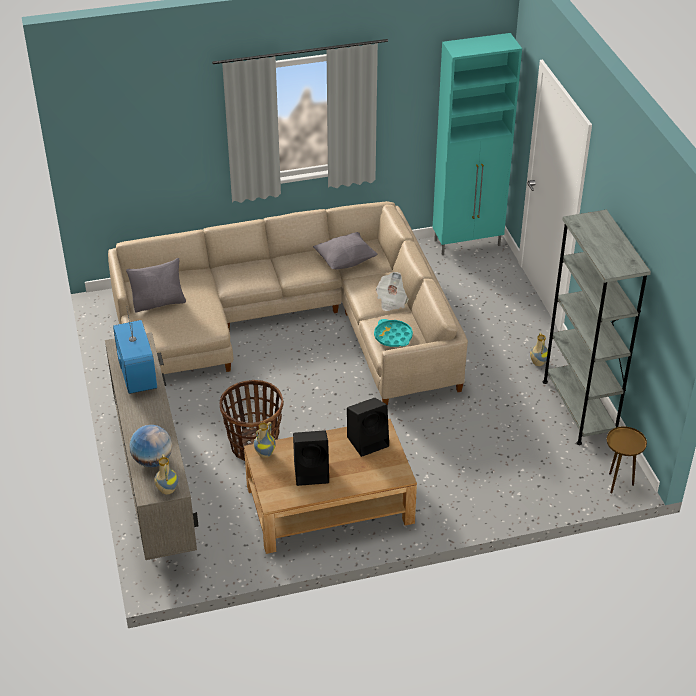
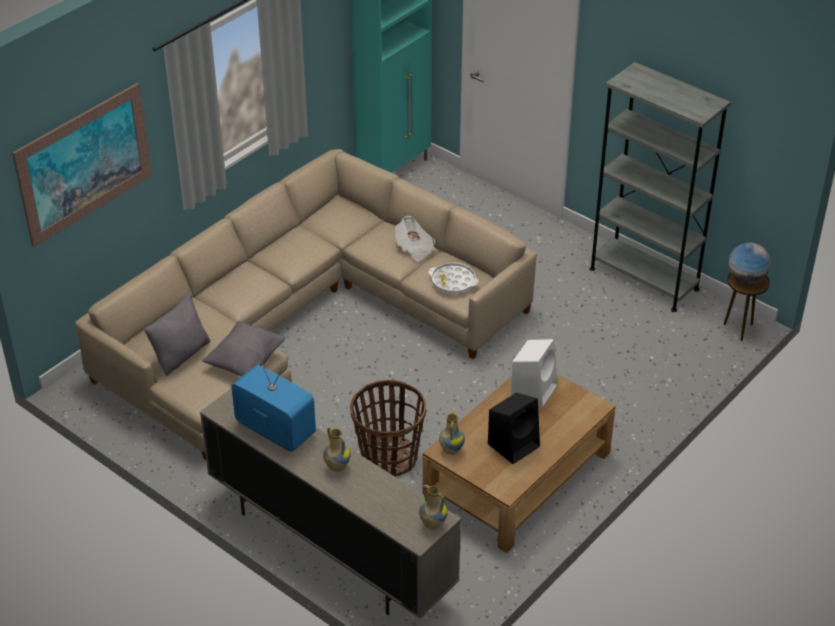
camera: 35 degrees left, 0 degrees up
(143, 133) = (84, 164): none -> picture
(152, 460) = (386, 504): globe -> globe (746, 279)
(345, 261) = (329, 229): grey pillow -> grey pillow (245, 361)
(368, 441) = (534, 389): black speaker -> white speaker
(393, 336) = (453, 281): turquoise tray -> white tray
(537, 363) = (569, 254): vase -> vase (336, 467)

